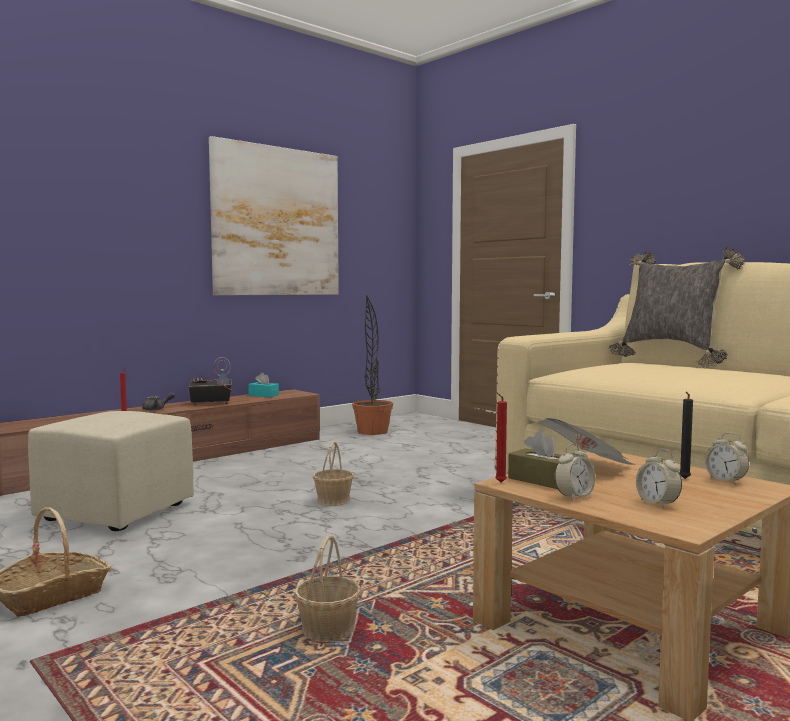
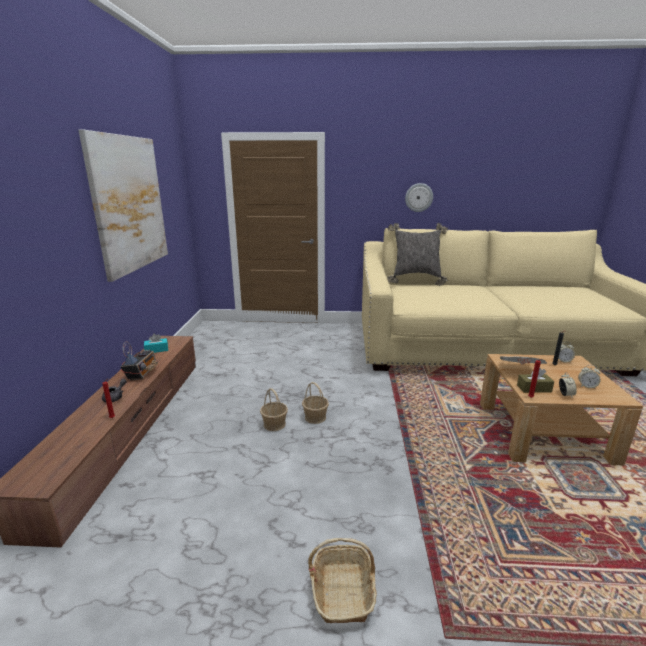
camera: 45 degrees left, 15 degrees up
(117, 512) = (211, 500): beige ottoman -> none
(210, 403) = (142, 374): radio -> radio turned 150 degrees clockwise
(328, 630) = (489, 504): basket -> basket (274, 424)
(372, 432) = (215, 348): potted plant -> none
(728, 211) = (419, 197): none -> wall clock

